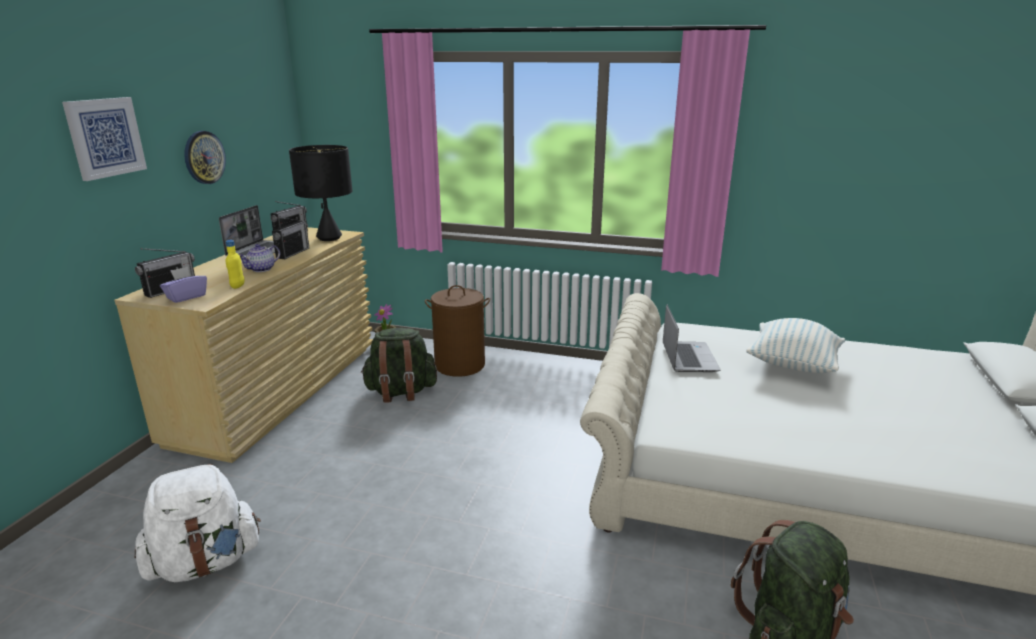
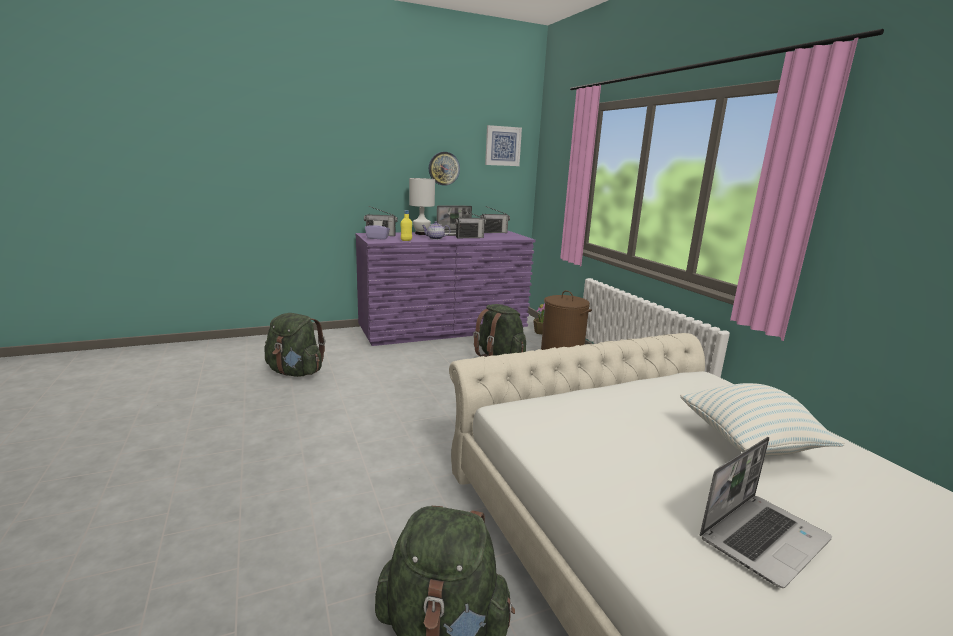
camera: 50 degrees right, 5 degrees down
(105, 137) = (377, 144): picture -> picture (502, 146)
(205, 562) = (295, 372): white backpack -> green backpack
(216, 267) = (421, 234): none -> white table lamp
(280, 392) = (444, 330): beige dresser -> purple dresser
(329, 238) = (507, 237): black table lamp -> none
(688, 358) = (649, 391): laptop -> laptop (763, 538)

